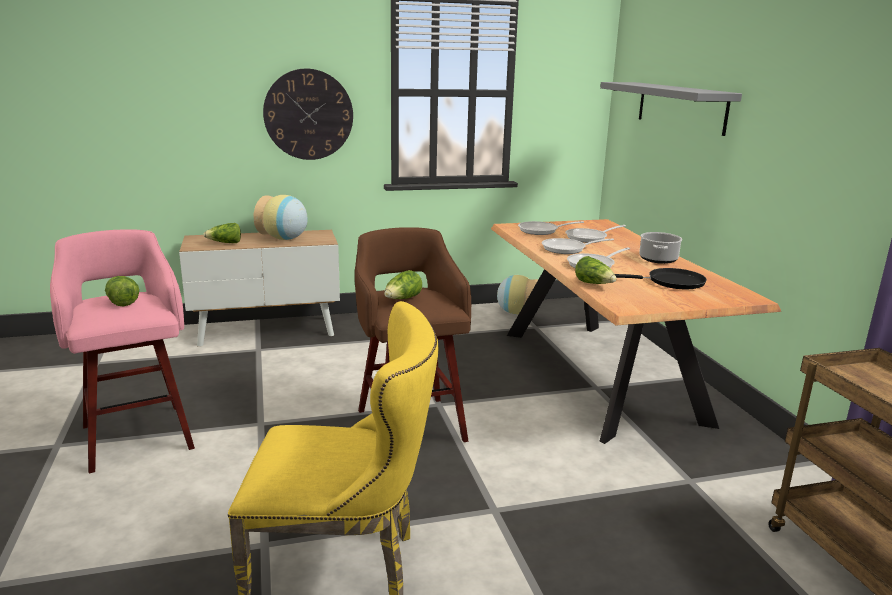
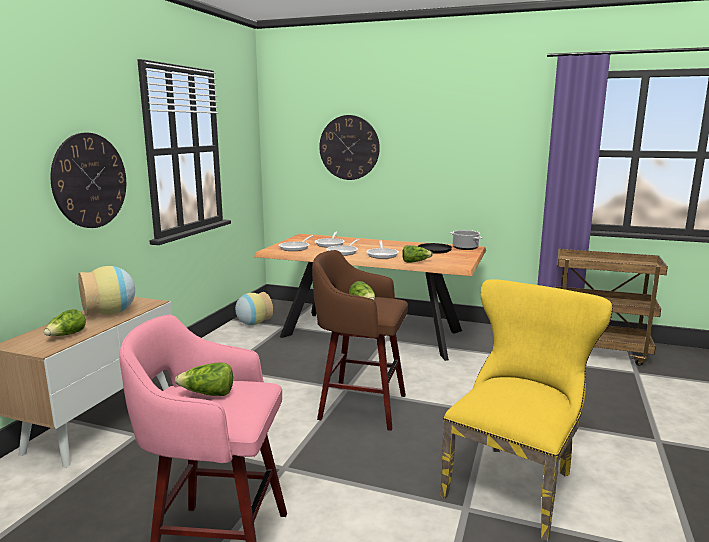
camera: 55 degrees left, 5 degrees down
(658, 259) = (393, 244): cooking pot -> cooking pot (465, 248)
(680, 107) = (349, 147): grey shelf -> wall clock

